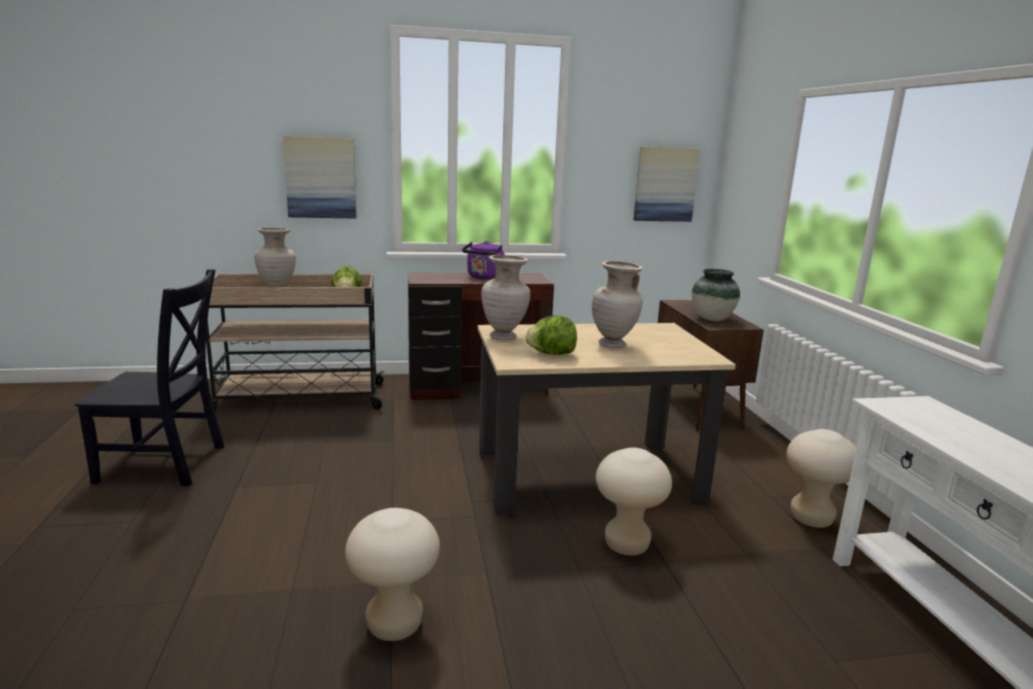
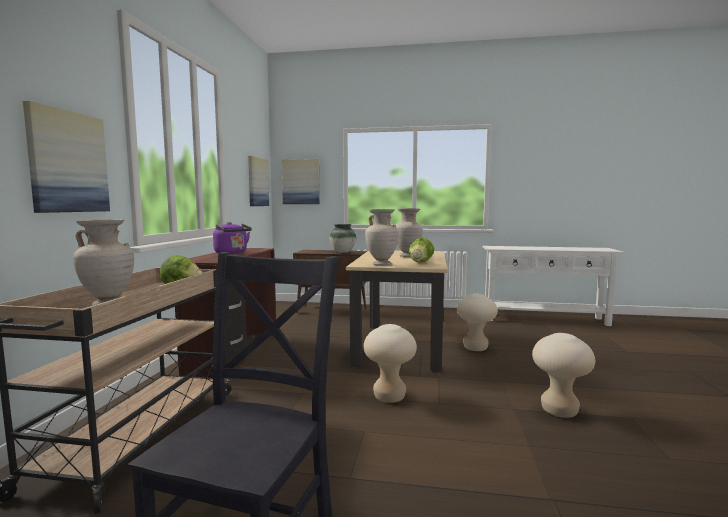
camera: 70 degrees left, 10 degrees down
(742, 187) = (301, 182): none -> picture
(811, 519) = (456, 316): beige stool -> beige stool (389, 397)

